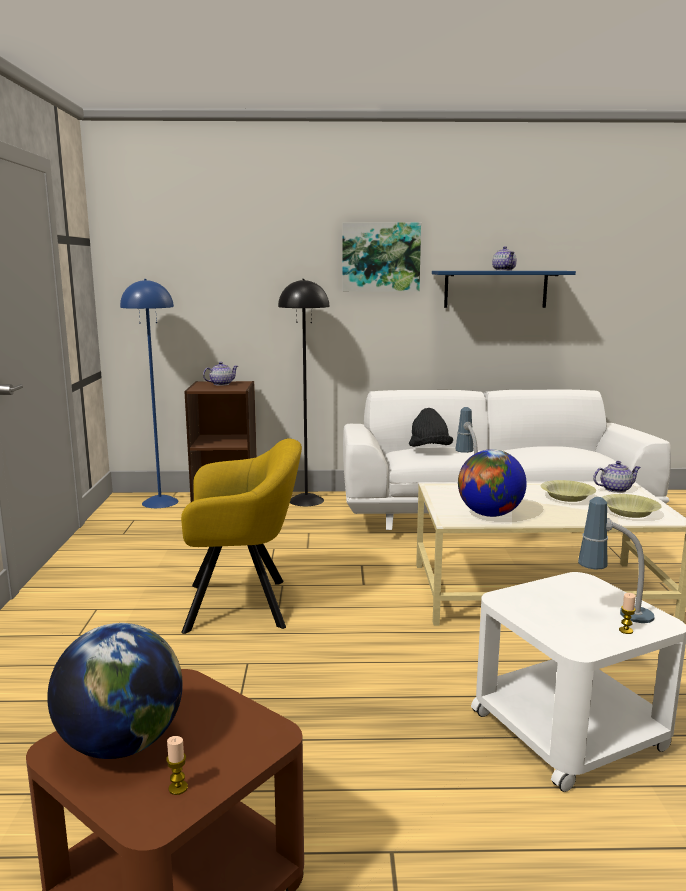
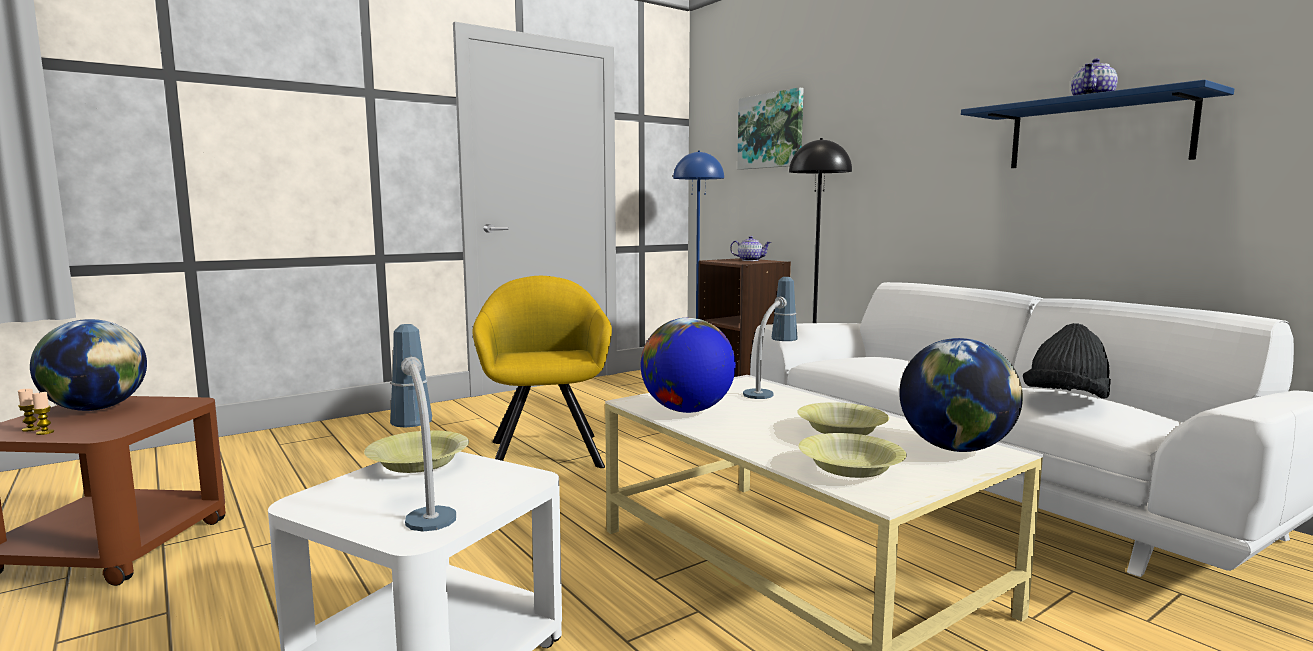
camera: 55 degrees right, 5 degrees down
(244, 605) = (546, 451): yellow armchair -> yellow armchair turned 150 degrees counterclockwise
(381, 257) = (930, 104): picture -> picture (771, 131)
(429, 450) = (870, 357): black hat -> black hat (1066, 400)
(522, 604) = (419, 464): none -> yellow bowl
(615, 489) = (955, 448): teapot -> globe
(625, 630) = (373, 519): candle -> candle (45, 432)

